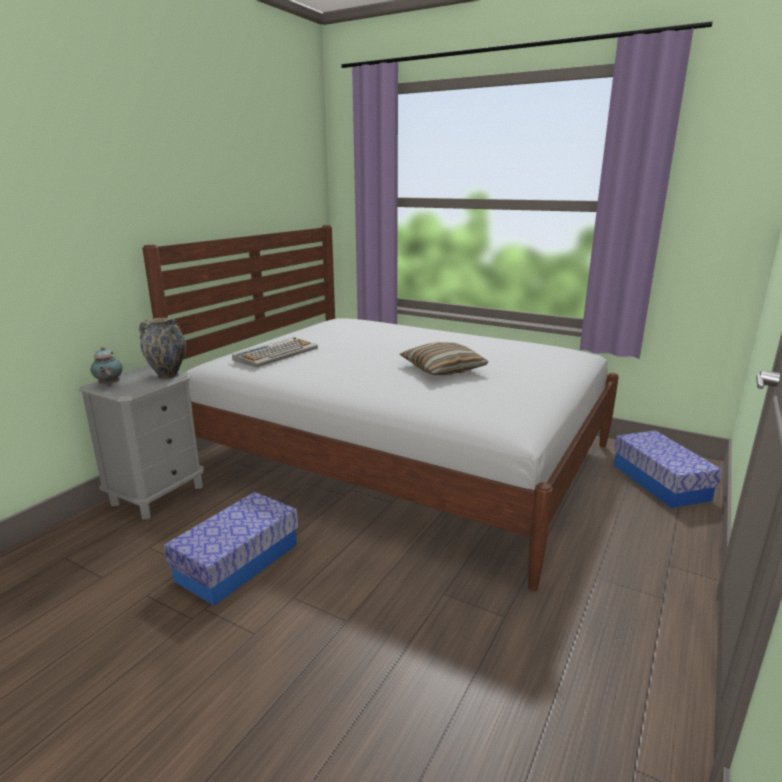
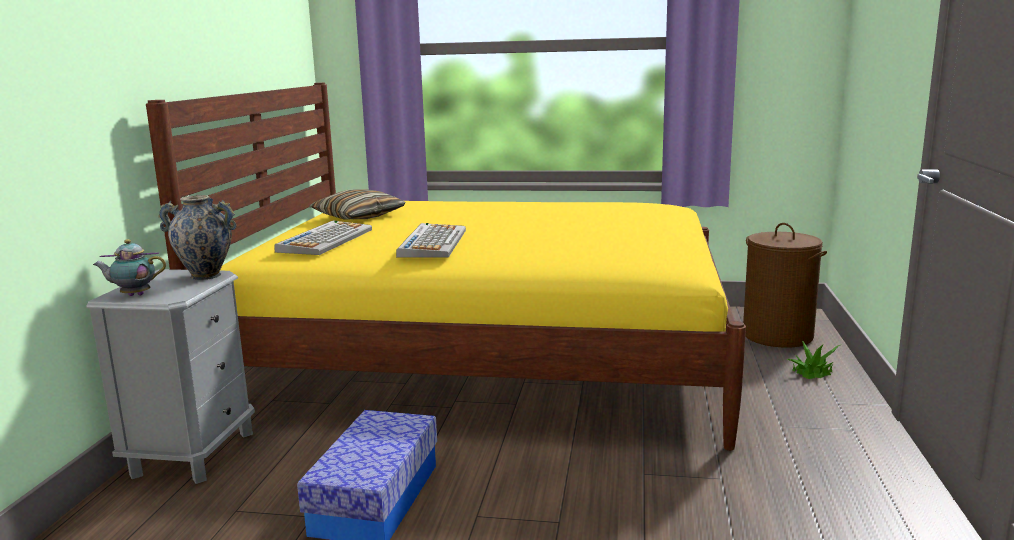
camera: 20 degrees left, 5 degrees down
(109, 385) = (134, 295): teapot -> teapot turned 120 degrees clockwise
(343, 367) = (432, 243): none -> keyboard
(401, 456) = (487, 358): white bed -> yellow bed
(443, 369) = (551, 231): pillow -> pillow (359, 216)
(660, 482) = (778, 335): storage box -> brown laundry basket
(667, 527) = (812, 372): none -> potted plant

